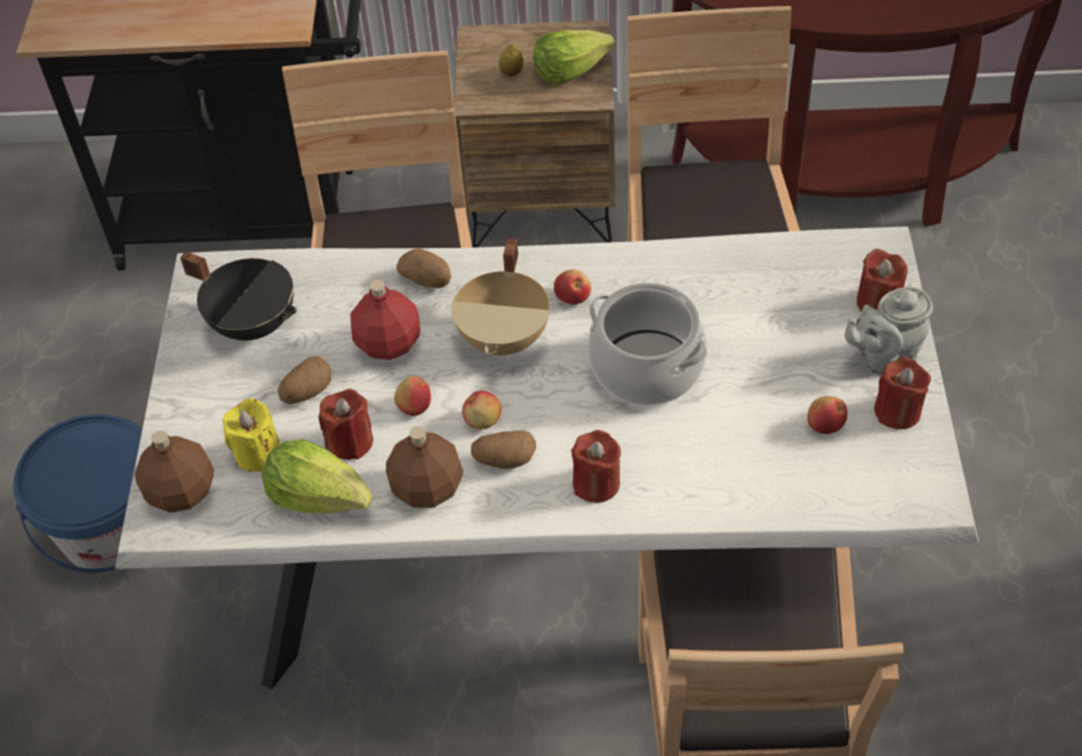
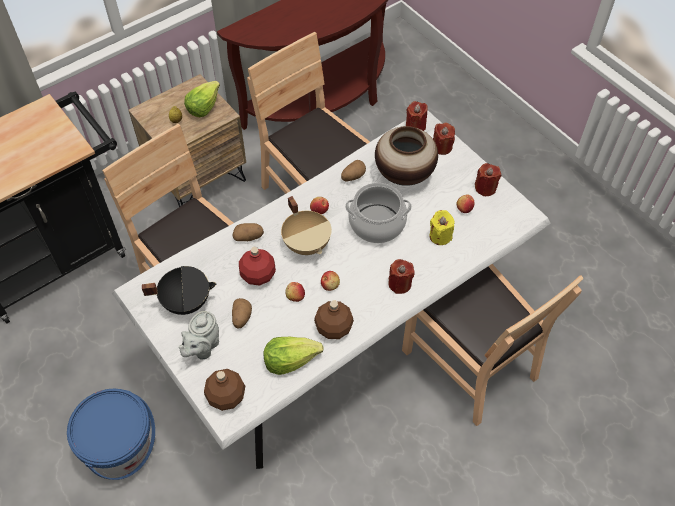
camera: 40 degrees left, 5 degrees up
(257, 453) = (244, 358): yellow candle -> yellow candle (440, 236)
(350, 441) = (281, 328): red candle -> red candle (415, 126)
(504, 460) = (354, 296): potato -> potato (353, 176)
(767, 314) = (404, 174): none -> vase
(883, 356) = (462, 168): grey teapot -> grey teapot (202, 347)

